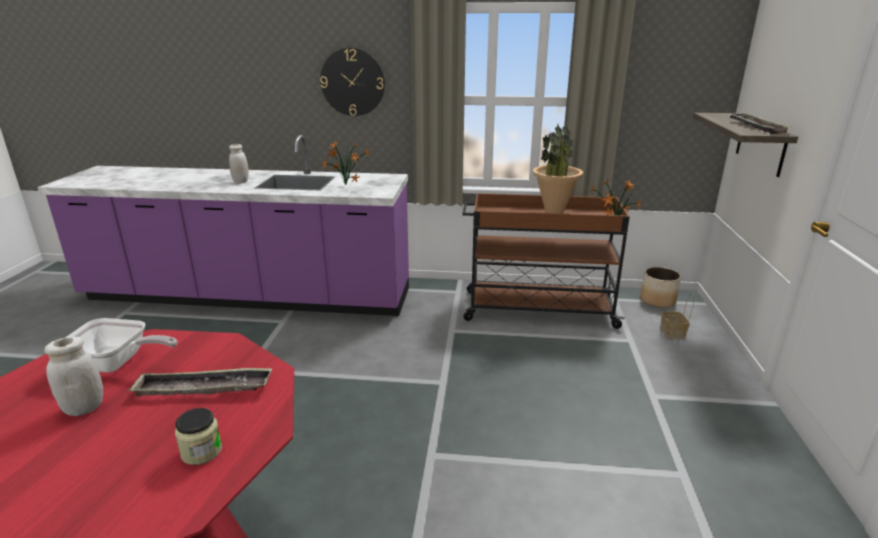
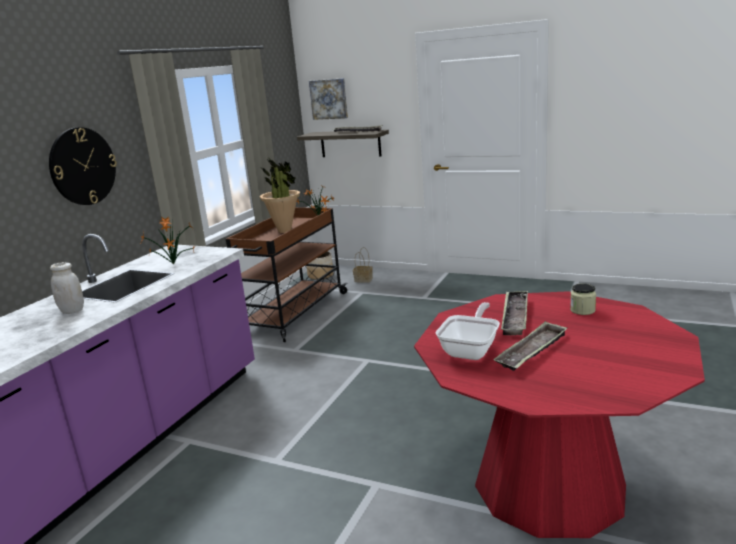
camera: 70 degrees left, 5 degrees down
(84, 408) = (532, 351): white jar -> tray
(765, 68) = (329, 99): none -> picture

